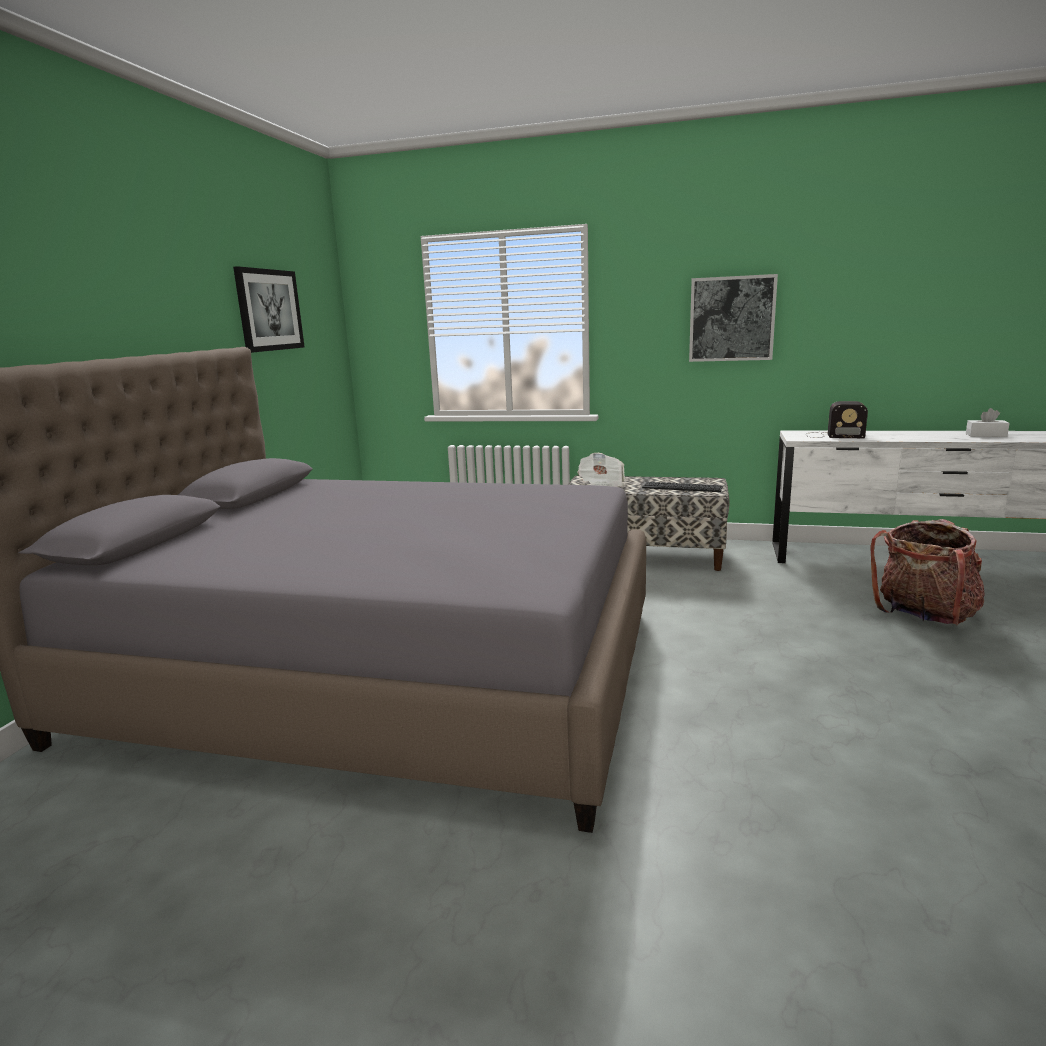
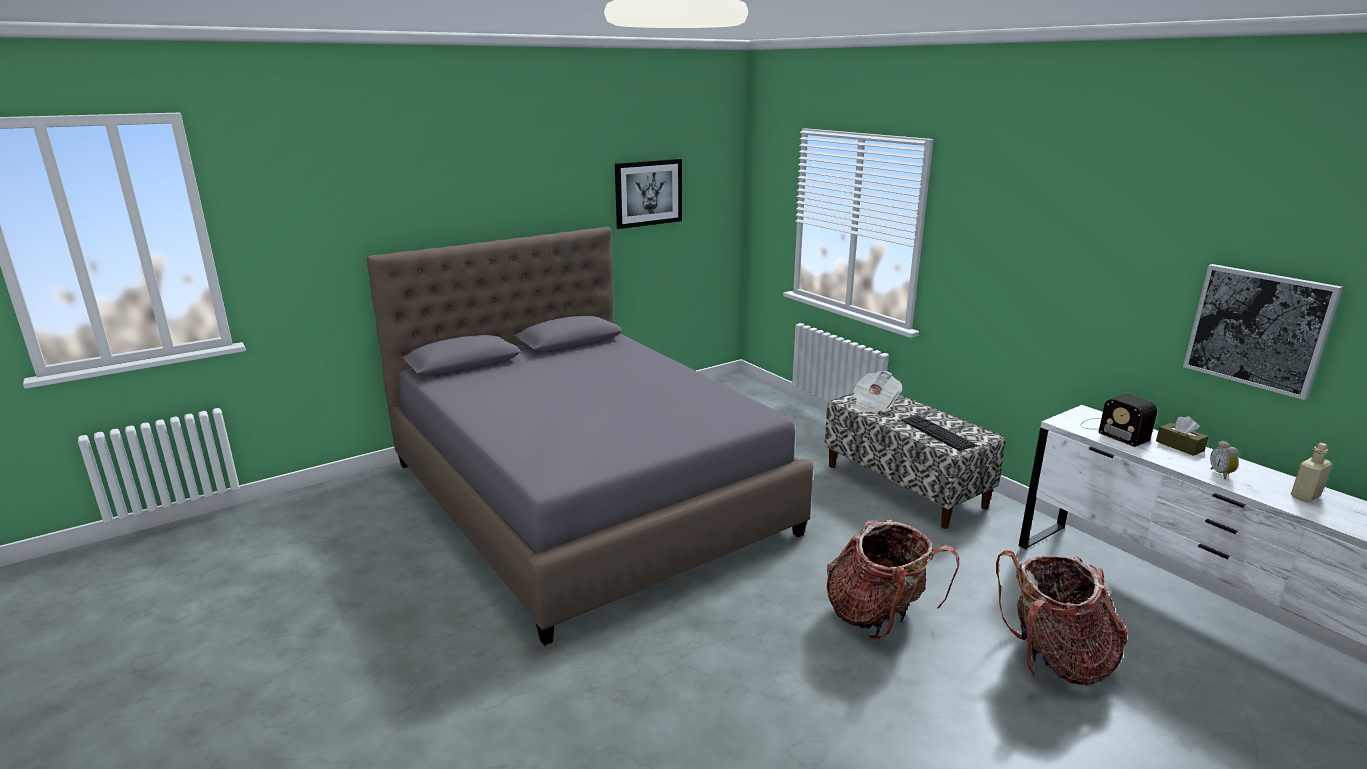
camera: 40 degrees right, 5 degrees up
(731, 319) = (1053, 267): picture -> picture (1258, 329)
(794, 642) = (878, 616): none -> backpack
(879, 433) = (1179, 446): none -> brown tissue box
(932, 437) = (1221, 474): none -> alarm clock
(986, 435) = (1305, 496): white tissue box -> beige bottle

